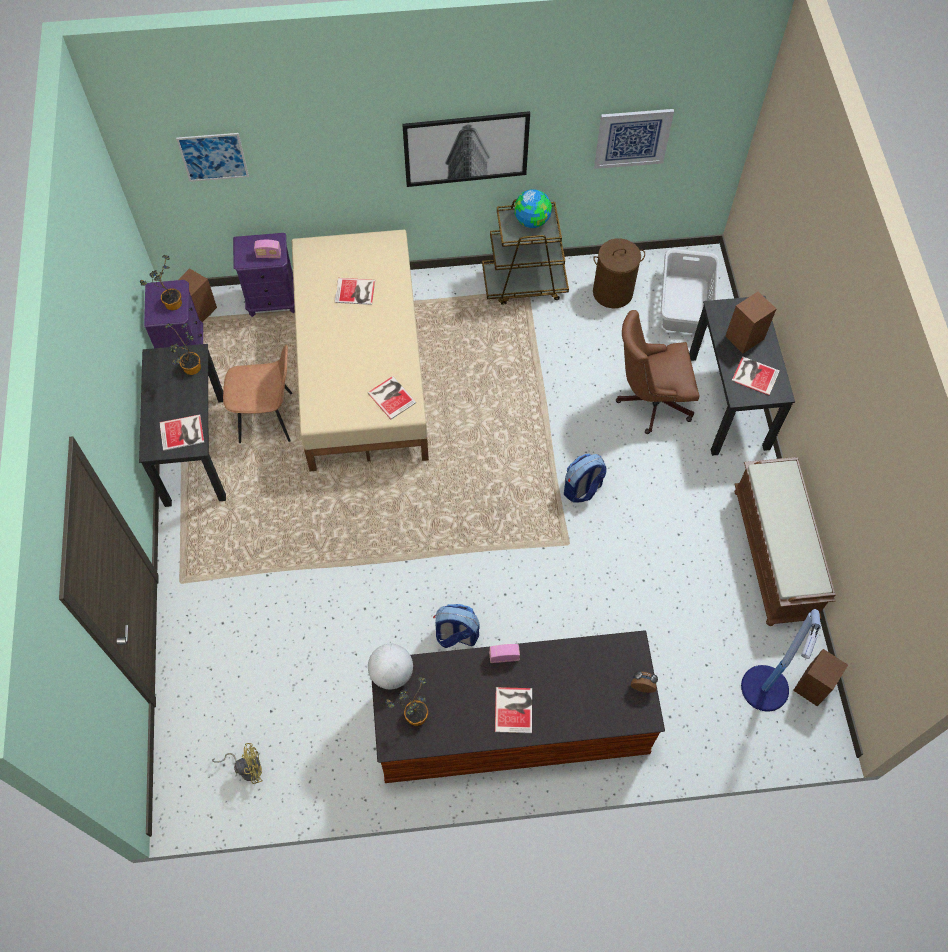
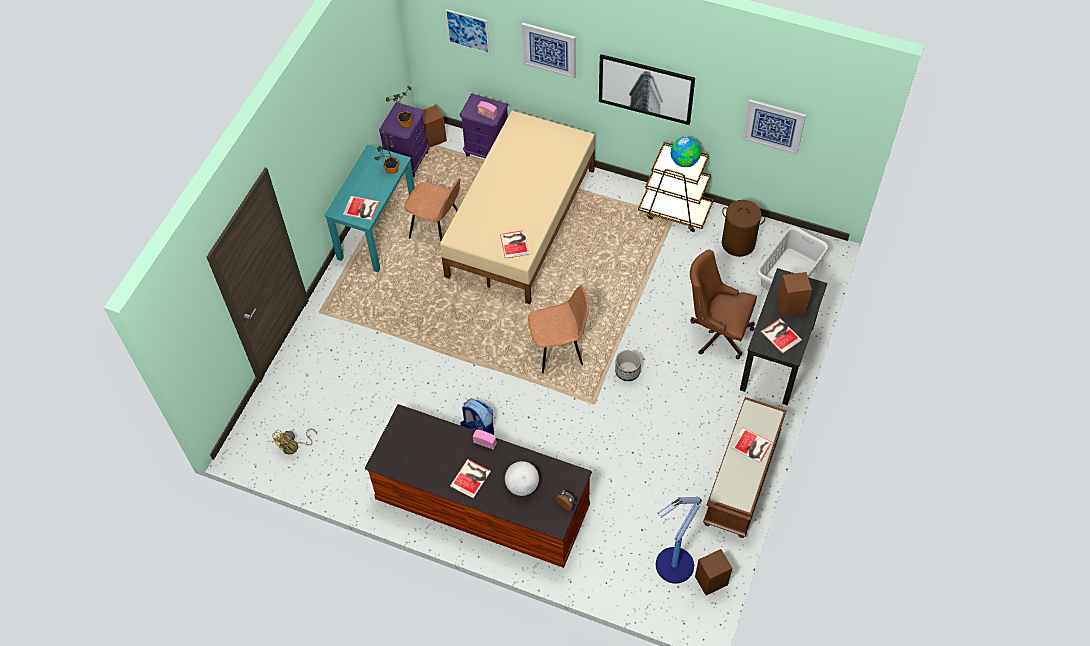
camera: 30 degrees right, 5 degrees down
(195, 449) = (377, 230): black desk -> turquoise desk
(247, 767) = (294, 447): yellow fan -> yellow fan turned 105 degrees clockwise
(330, 143) = (549, 50): none -> picture
(356, 292) = (533, 163): book -> book (751, 446)
(391, 673) = (406, 419): globe -> globe (522, 485)
(413, 715) = (403, 451): potted plant -> none
(492, 498) = (558, 349): none -> brown chair
(582, 489) = (627, 371): backpack -> planter

